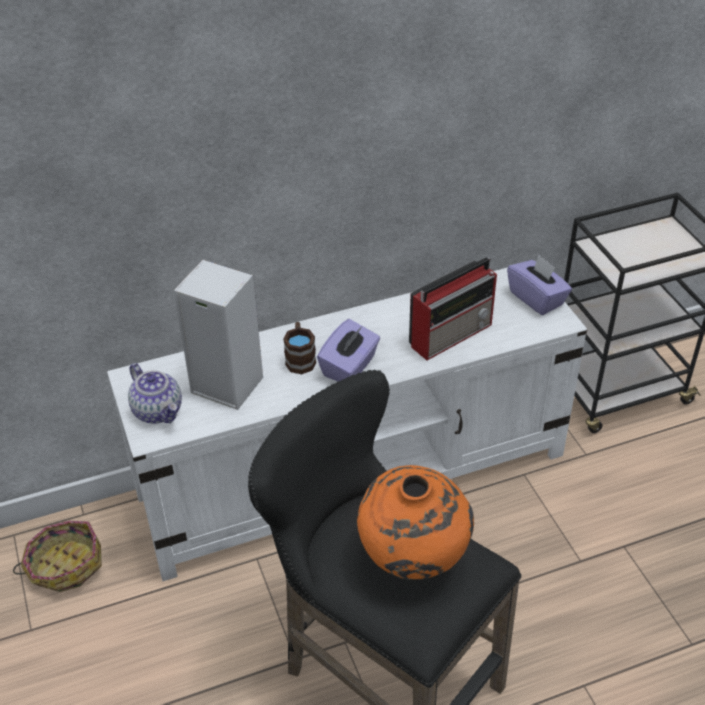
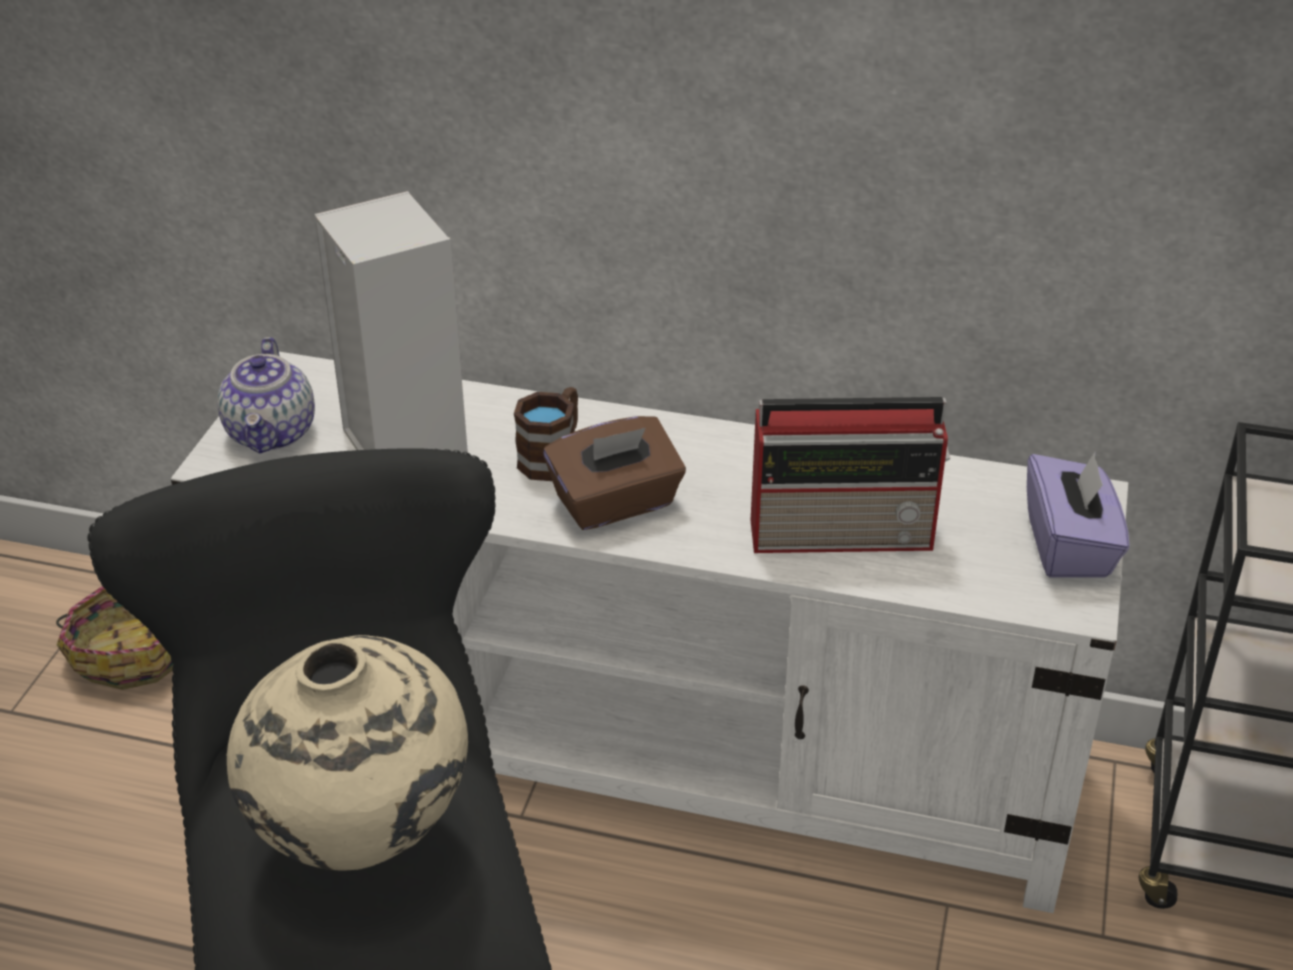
camera: 35 degrees right, 5 degrees down
(349, 367) = (616, 503): purple tissue box -> brown tissue box
(413, 560) = (362, 839): orange vase -> beige vase

